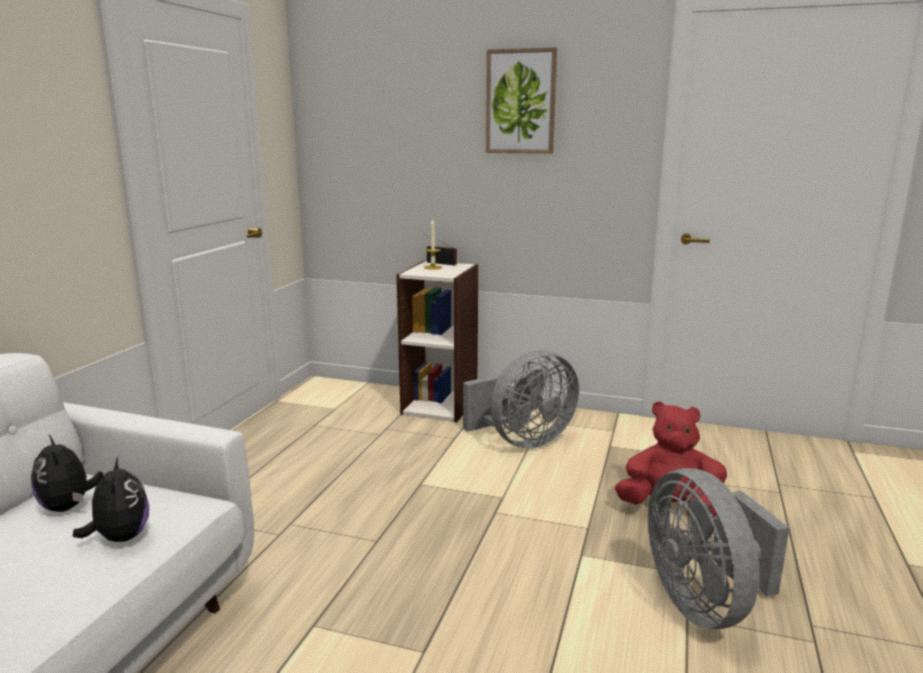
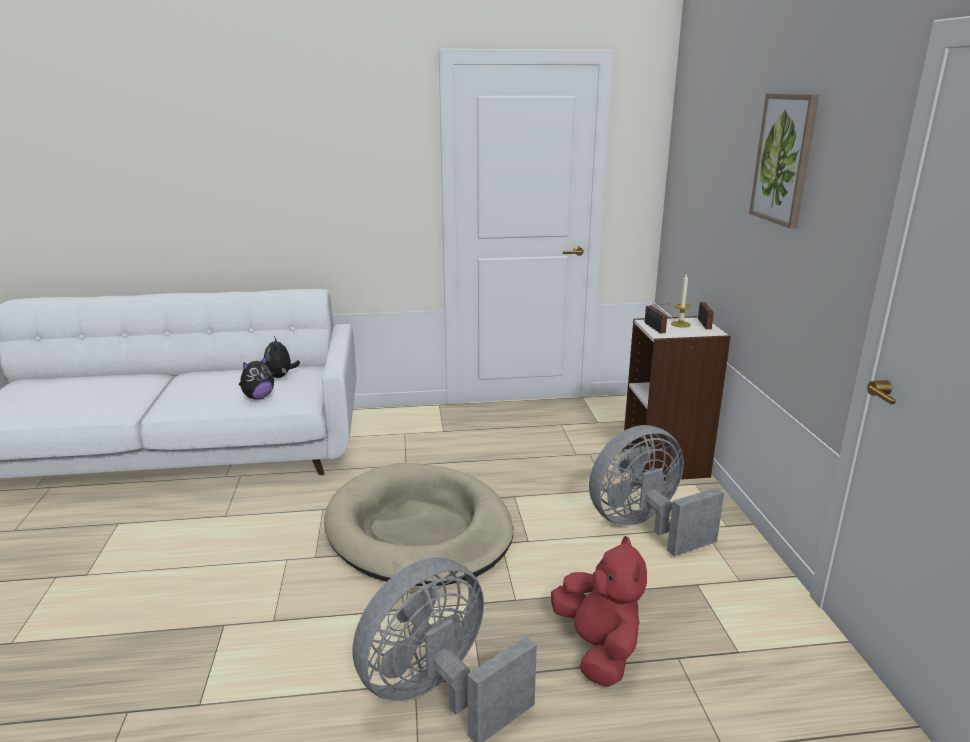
camera: 65 degrees right, 5 degrees up
(69, 507) = (281, 376): plush toy -> plush toy turned 45 degrees counterclockwise
(431, 273) = (655, 328): none -> radio
(432, 556) = (419, 530): none -> beige dog bed
(523, 441) = (644, 527): grey fan -> grey fan turned 120 degrees clockwise

